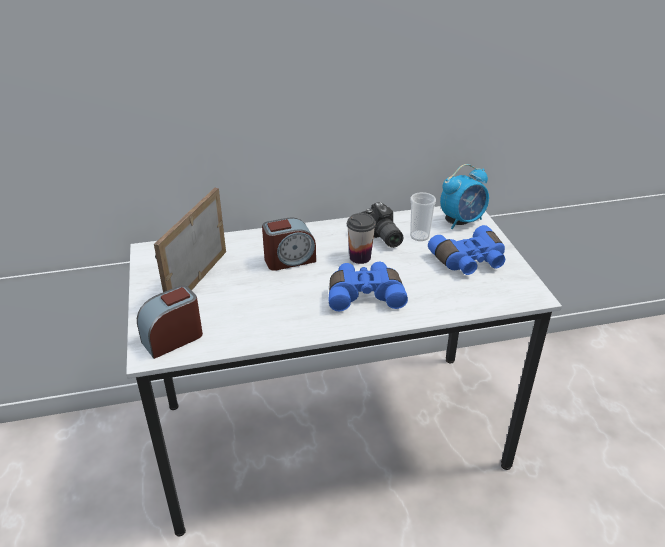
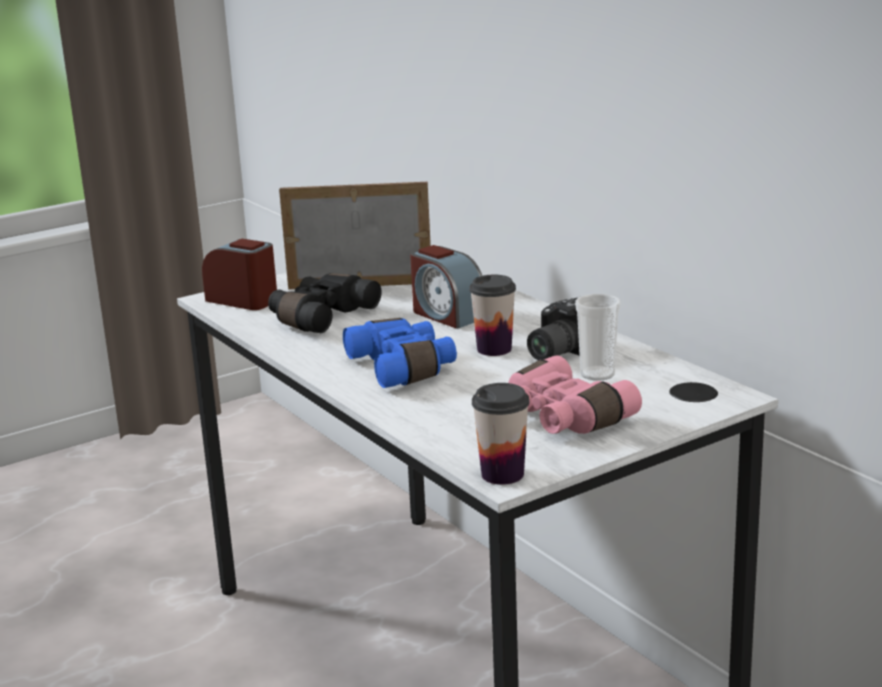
camera: 70 degrees right, 15 degrees down
(245, 309) = (320, 317): none -> black binoculars
(462, 220) = (686, 395): alarm clock -> none
(469, 261) = (561, 418): blue binoculars -> pink binoculars
(530, 296) = (502, 474): none -> cup

